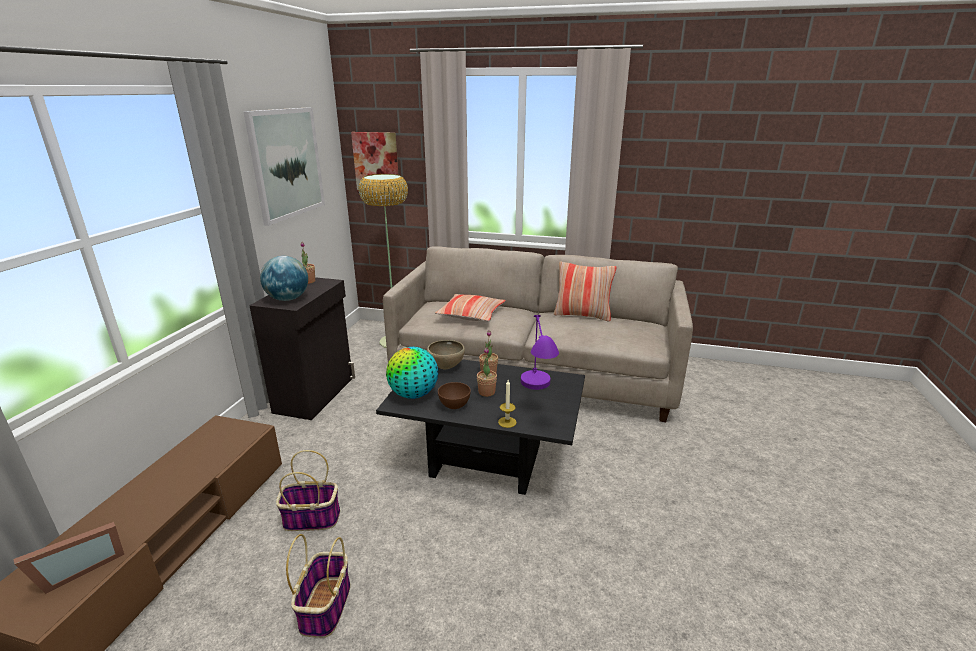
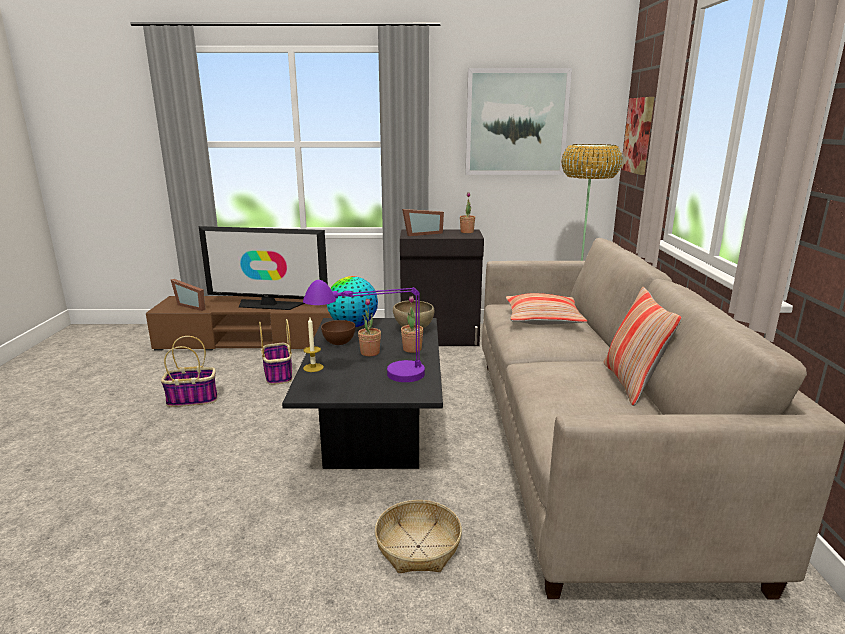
camera: 75 degrees right, 5 degrees down
(181, 478) = (268, 305): none -> television
(288, 299) = (421, 233): globe -> picture frame
(624, 458) = (418, 546): none -> basket

